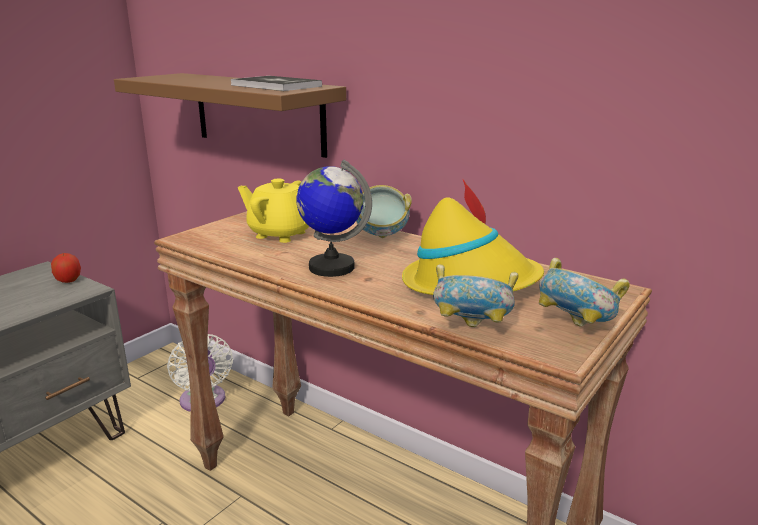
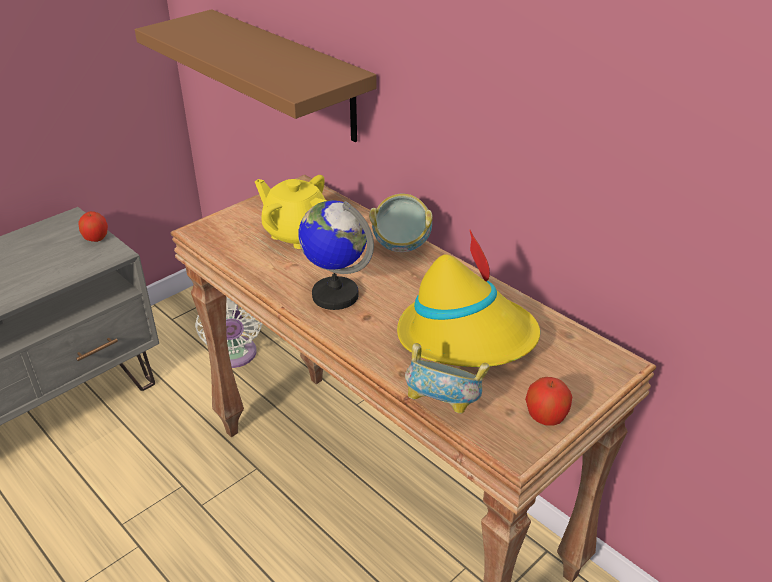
camera: 10 degrees right, 15 degrees up
(276, 86) = (299, 69): book -> none
(575, 329) = (545, 417): bowl -> apple

